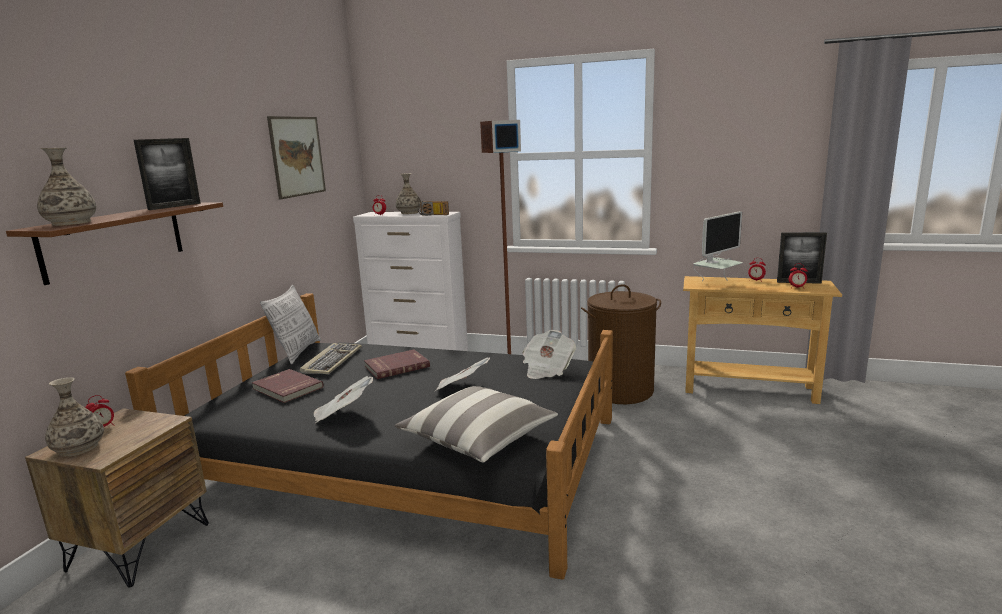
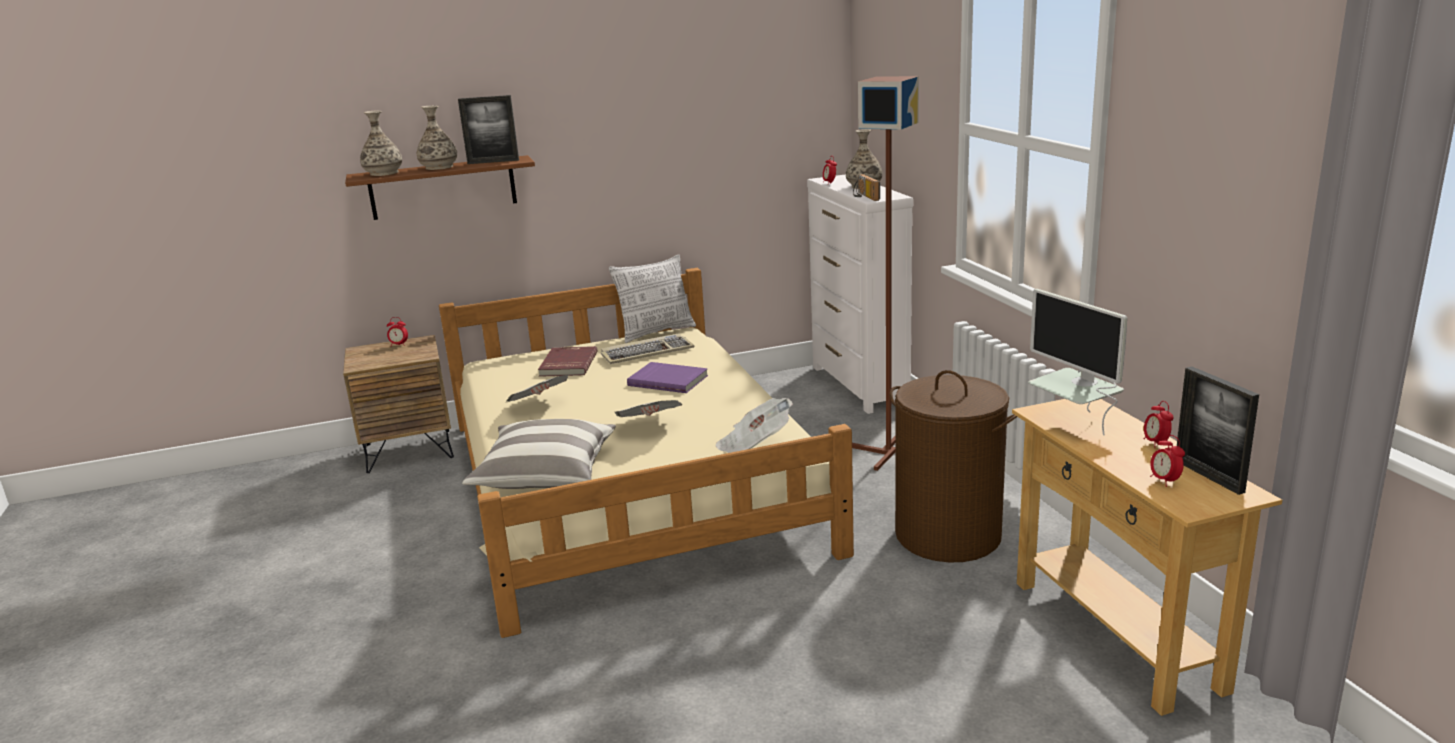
camera: 55 degrees right, 5 degrees up
(79, 448) = (366, 354): vase -> vase (439, 167)
(297, 156) = (708, 101): picture -> none
(396, 366) = (668, 380): red book -> purple book
(408, 457) = (628, 483): black bed -> beige bed
(715, 284) = (1074, 422): monitor -> monitor turned 45 degrees clockwise

